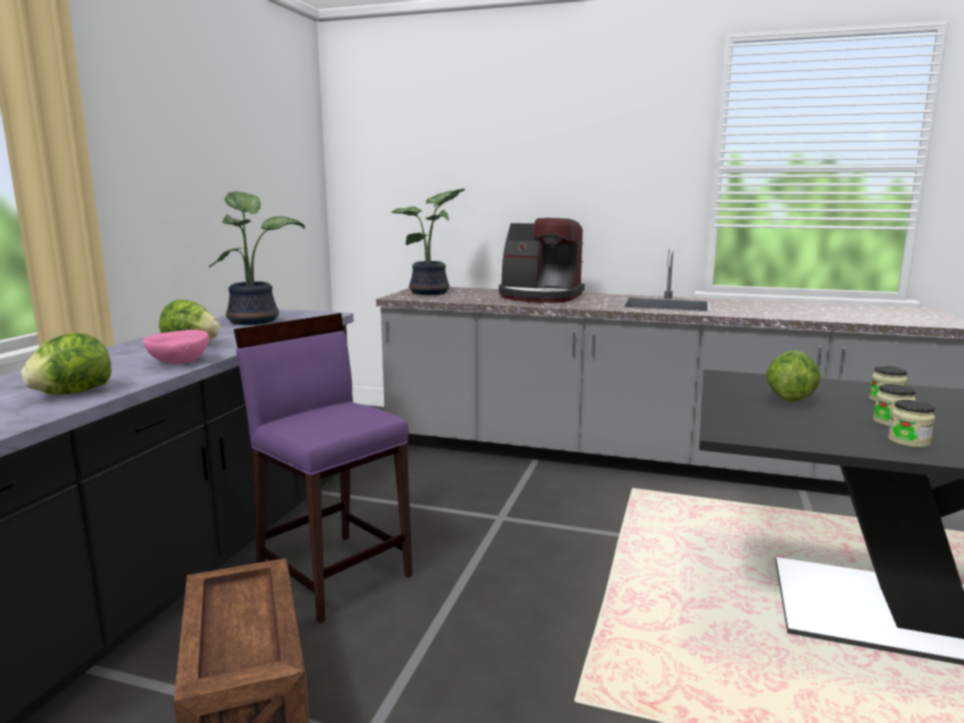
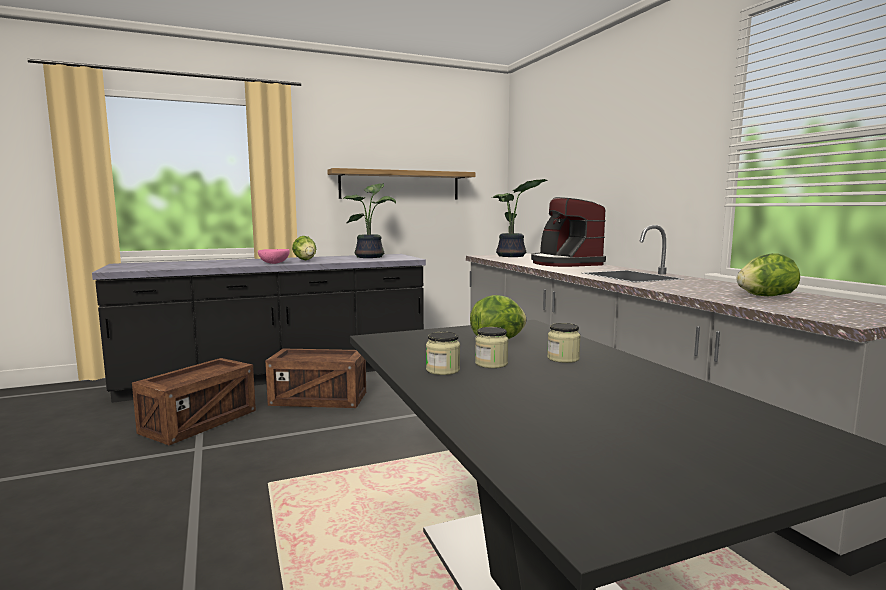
camera: 50 degrees right, 5 degrees down
(72, 393) = (210, 265): lettuce -> lettuce (765, 296)
(223, 192) = (400, 185): none -> shelf
(334, 574) = (319, 399): purple stool -> crate

